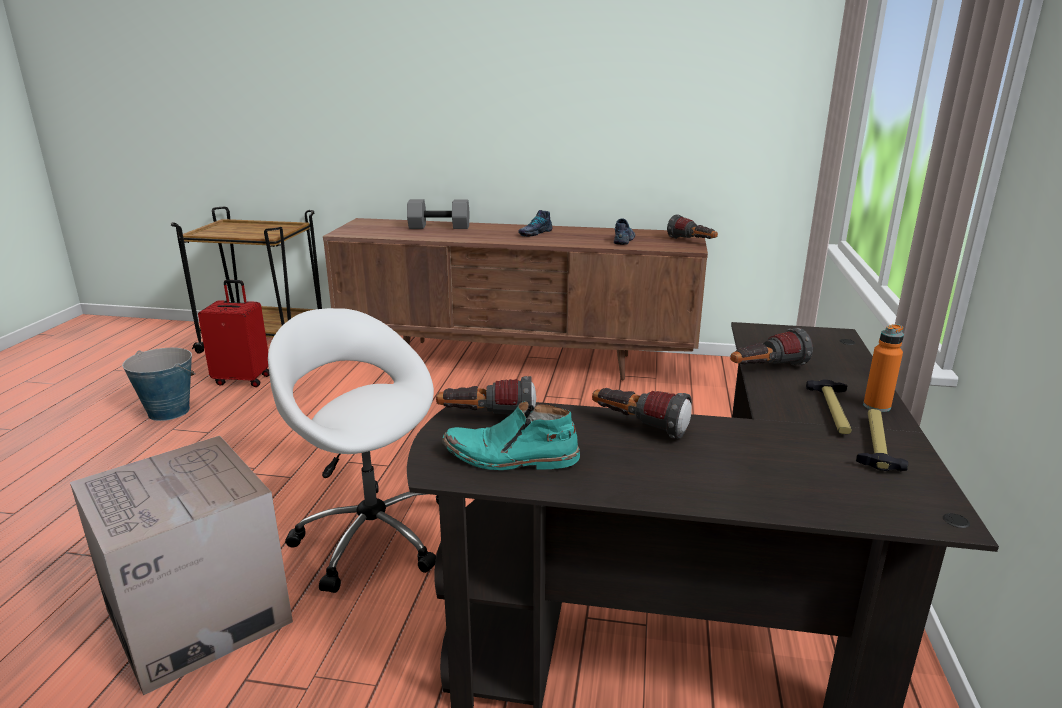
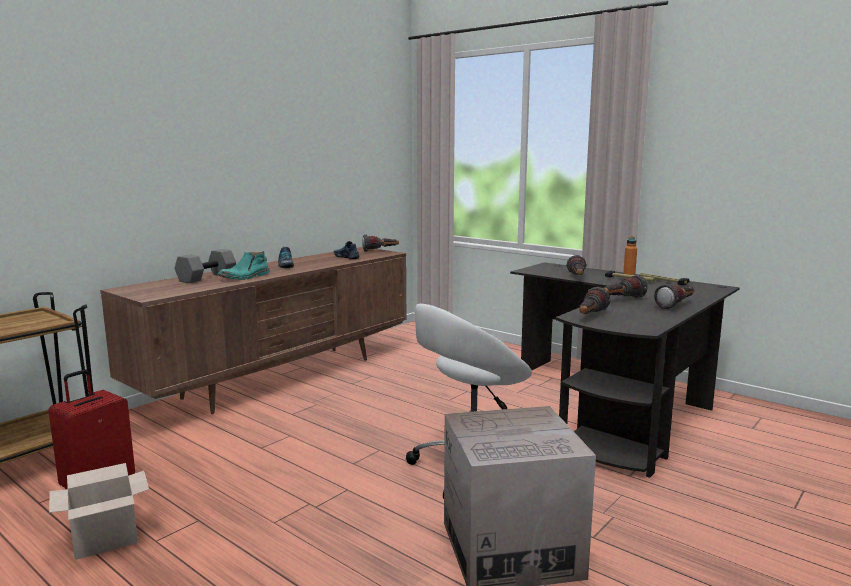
camera: 60 degrees left, 10 degrees down
(168, 411) = (103, 540): bucket -> cardboard box
(510, 458) = (639, 319): turquoise boot -> turquoise boot (245, 277)
(664, 482) = (677, 305): none -> flashlight

